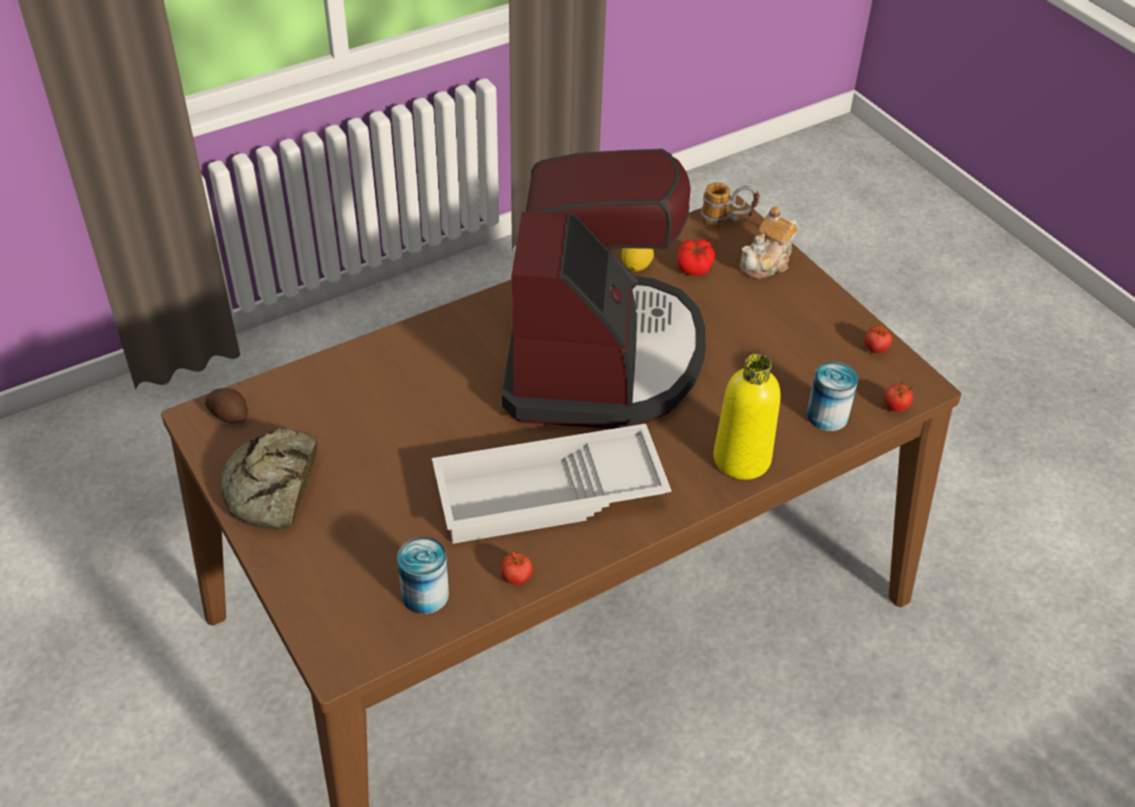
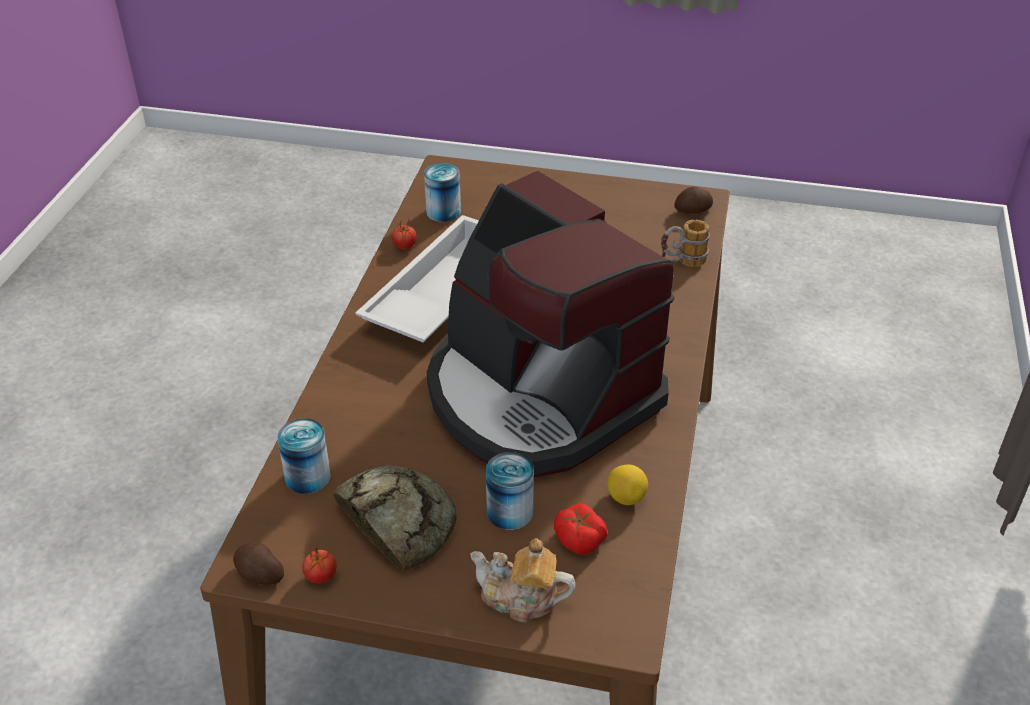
camera: 135 degrees right, 5 degrees down
(273, 487) = (602, 200): bread -> bread (397, 521)
(716, 305) = (510, 512): none -> can
(727, 223) = (617, 620): mug -> mug (681, 263)
(741, 459) = (342, 397): yellow bottle -> none
(767, 263) = (520, 598): teapot -> teapot turned 75 degrees counterclockwise
(895, 407) = (254, 527): tomato -> none
(915, 376) = (259, 574): none -> potato

